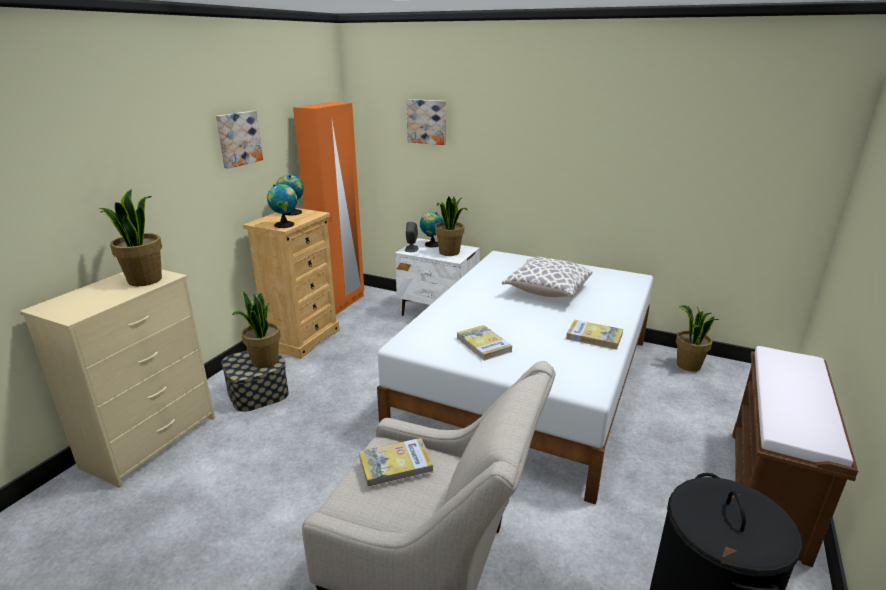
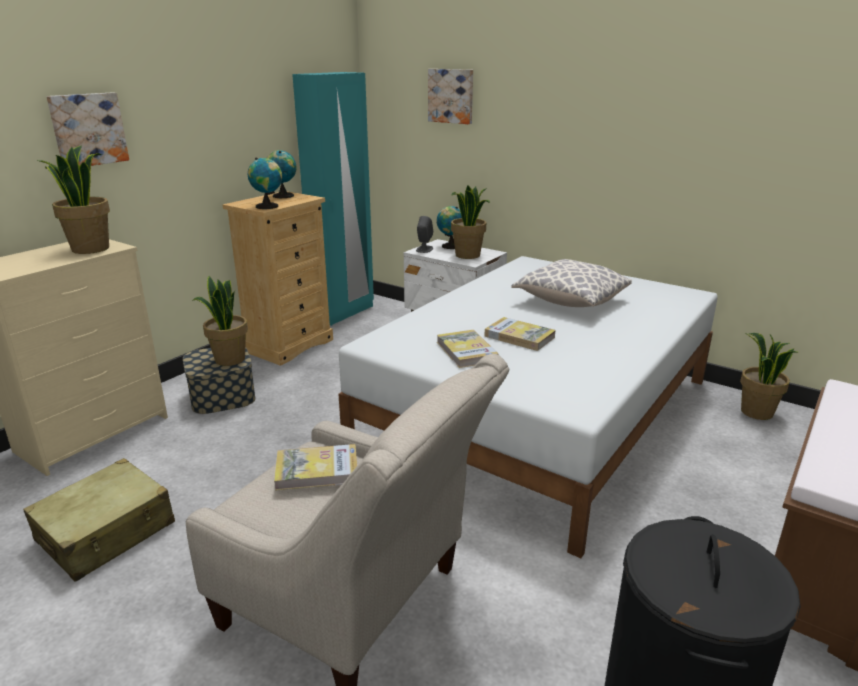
camera: 10 degrees right, 0 degrees up
(196, 535) = (107, 532): none -> beige suitcase
(238, 138) = (222, 104): picture -> picture (87, 129)
(340, 304) = (344, 313): orange wardrobe -> turquoise wardrobe
(594, 337) = (610, 353): book -> book (519, 336)

